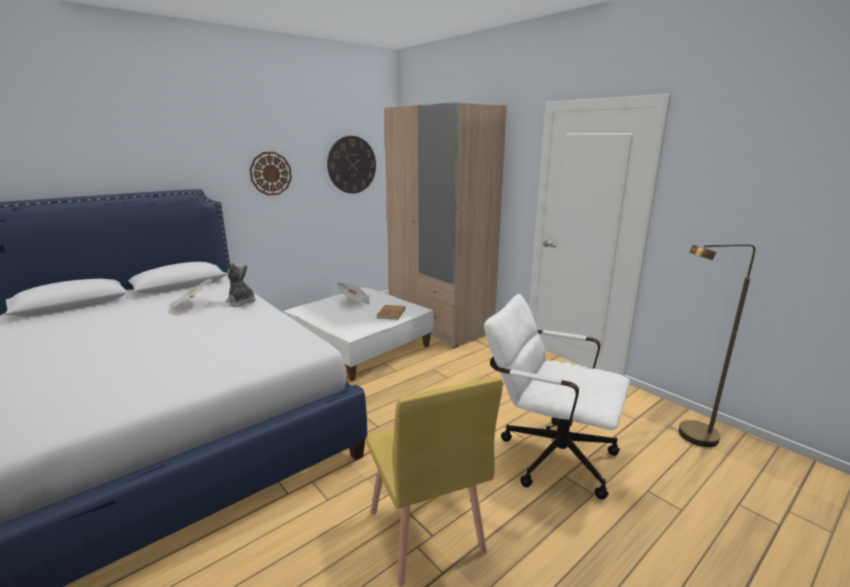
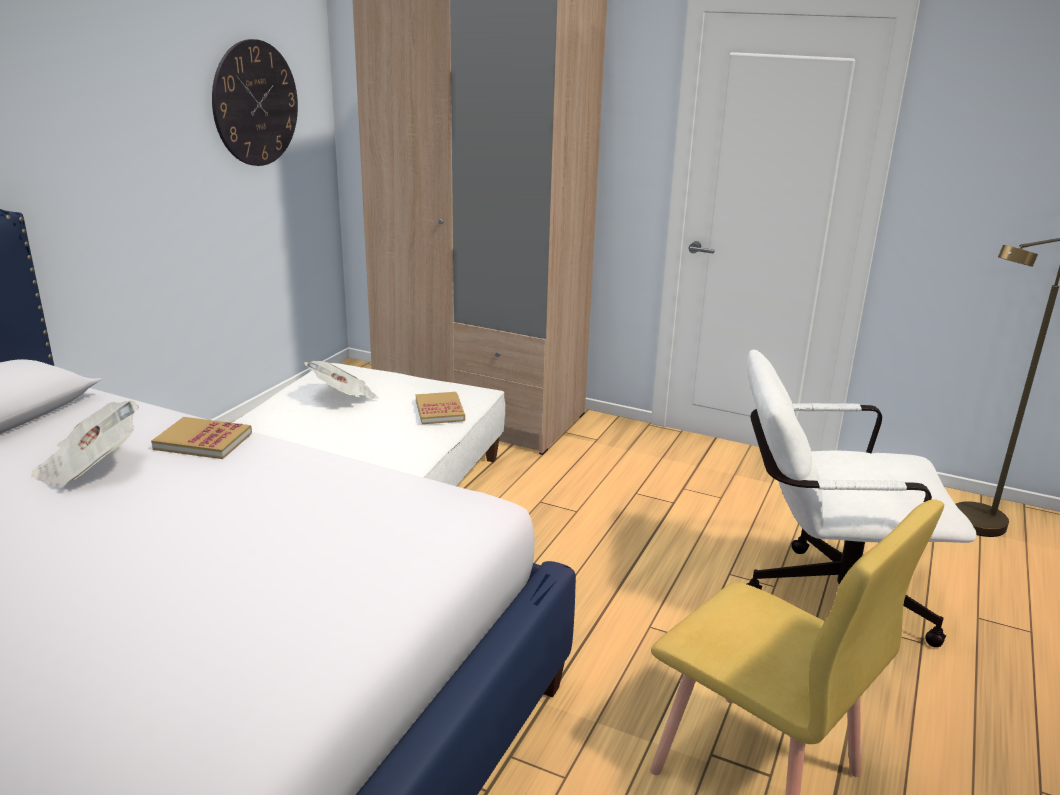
camera: 25 degrees left, 5 degrees up
(241, 302) = (203, 441): plush toy -> book
(270, 173) = (108, 134): wall clock -> none

